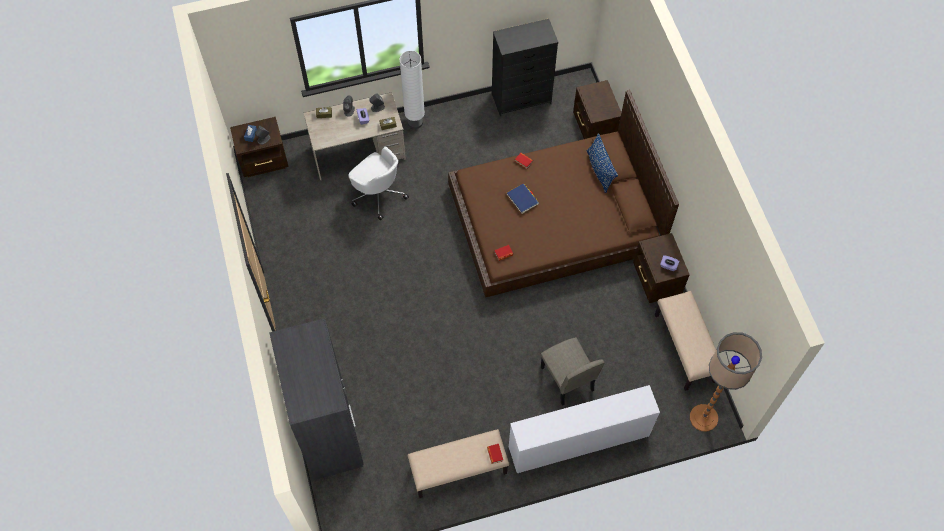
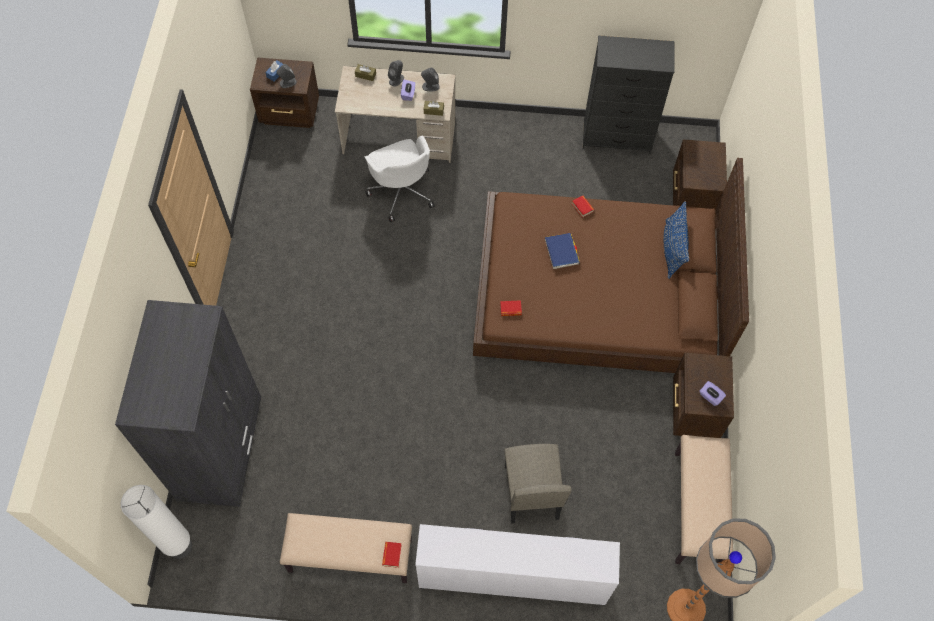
camera: 20 degrees right, 0 degrees up
(415, 122) = (480, 124): white floor lamp -> white floor lamp (180, 547)

